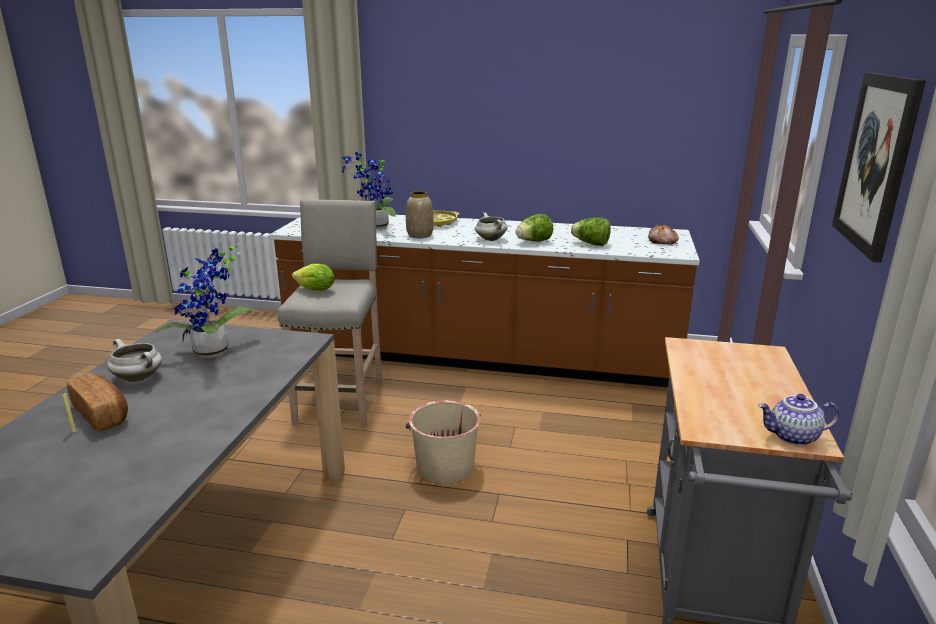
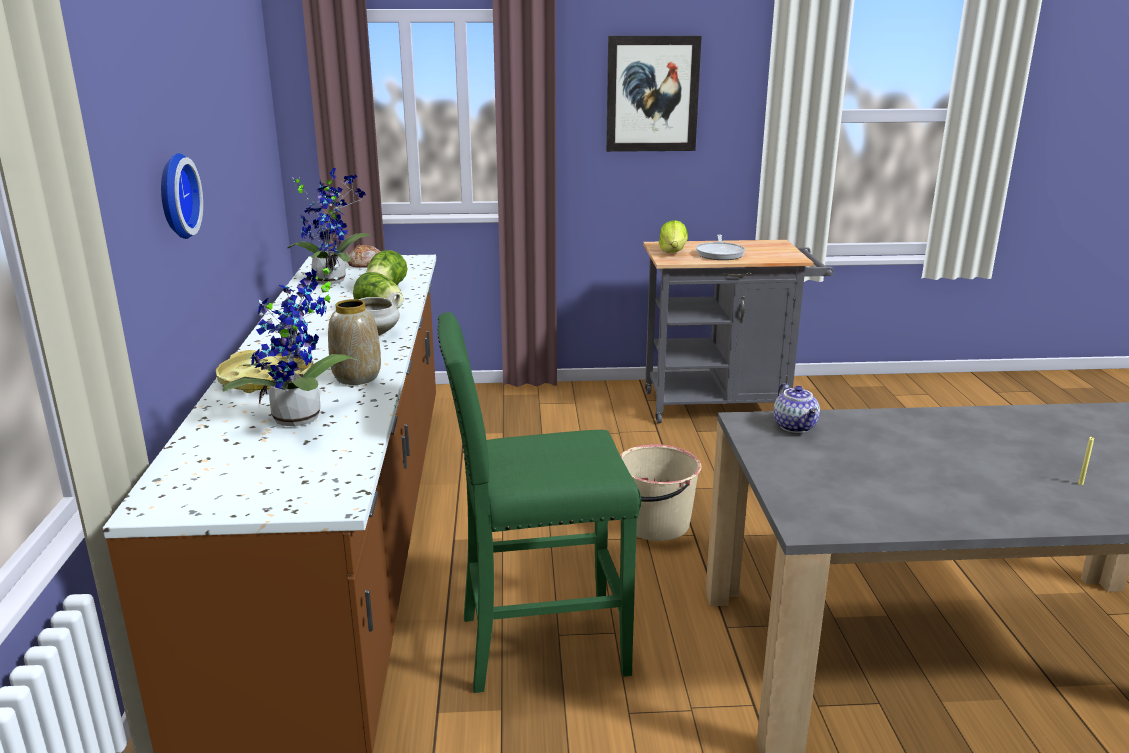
camera: 105 degrees left, 0 degrees up
(102, 414) = (1037, 481): bread -> none
(139, 378) = (955, 492): white cooking pot -> none
(214, 353) = (845, 467): potted plant -> potted plant (332, 280)
(316, 290) = (558, 468): lettuce -> lettuce (673, 252)
(341, 401) = (539, 644): beige stool -> green stool
(499, 131) = (174, 196): none -> wall clock
(723, 380) = (720, 253): none -> frying pan
(793, 437) = (779, 245): teapot -> teapot (796, 427)

